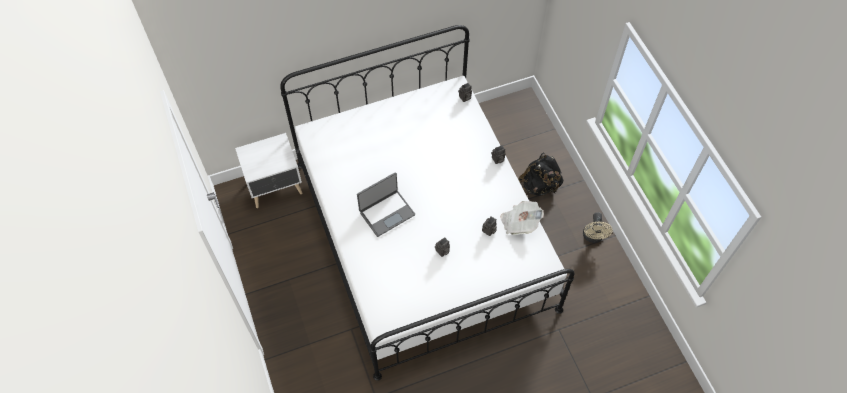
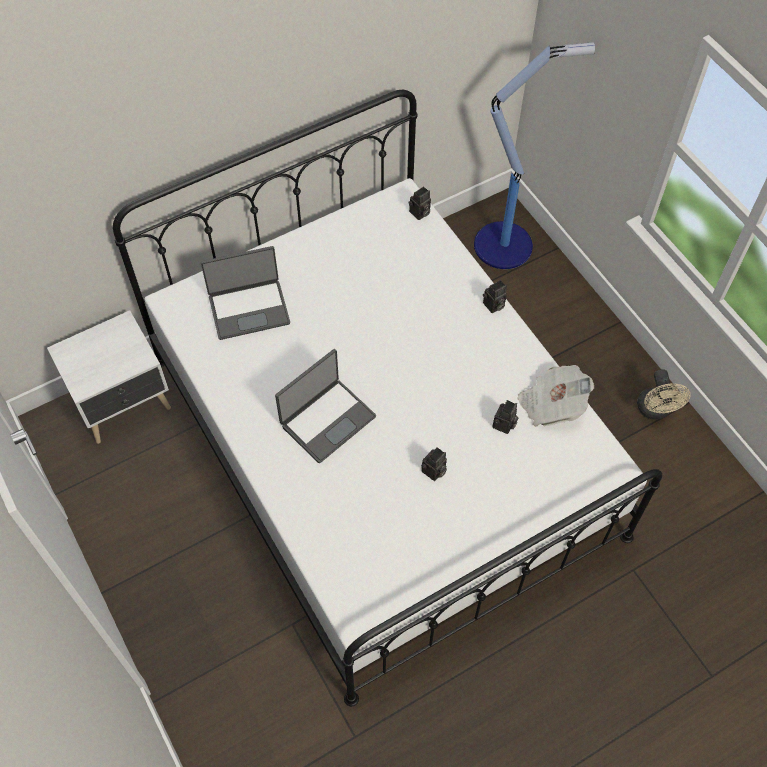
camera: 10 degrees left, 0 degrees up
(353, 141) = (249, 309): none -> laptop
(522, 122) = (506, 245): none -> floor lamp
(539, 186) = (553, 341): black backpack -> none

